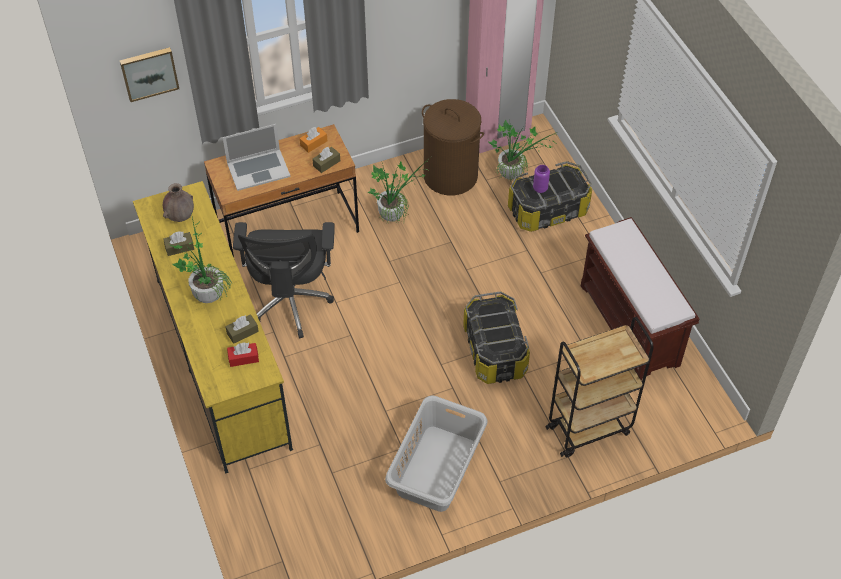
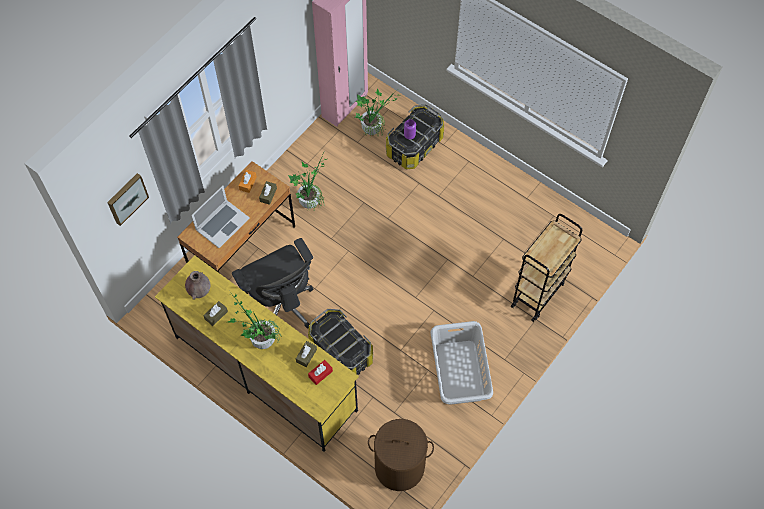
camera: 30 degrees left, 10 degrees up
(450, 176) = (331, 151): brown laundry basket -> brown laundry basket (399, 466)
(495, 351) = (444, 269): storage box -> storage box (341, 350)
(630, 325) = (519, 205): brown bench -> none

